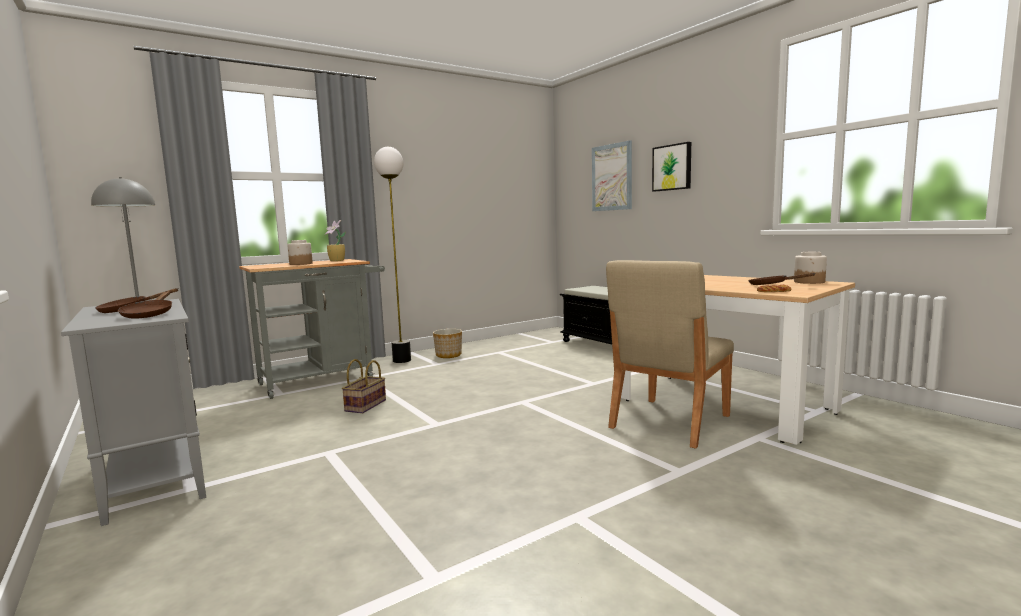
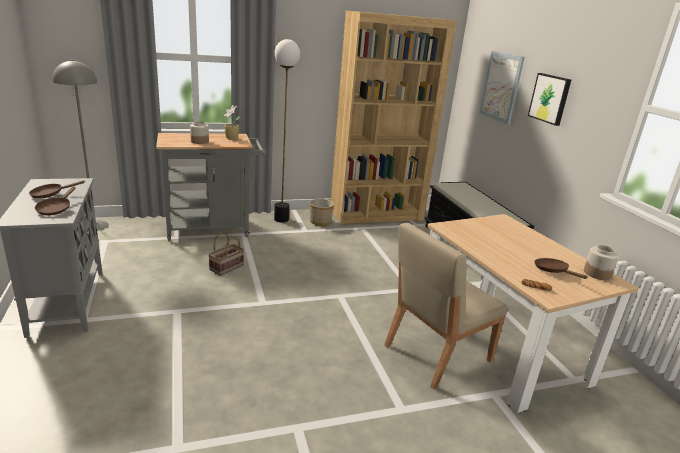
camera: 15 degrees right, 15 degrees up
(505, 341) = (377, 214): none -> brown bookcase

